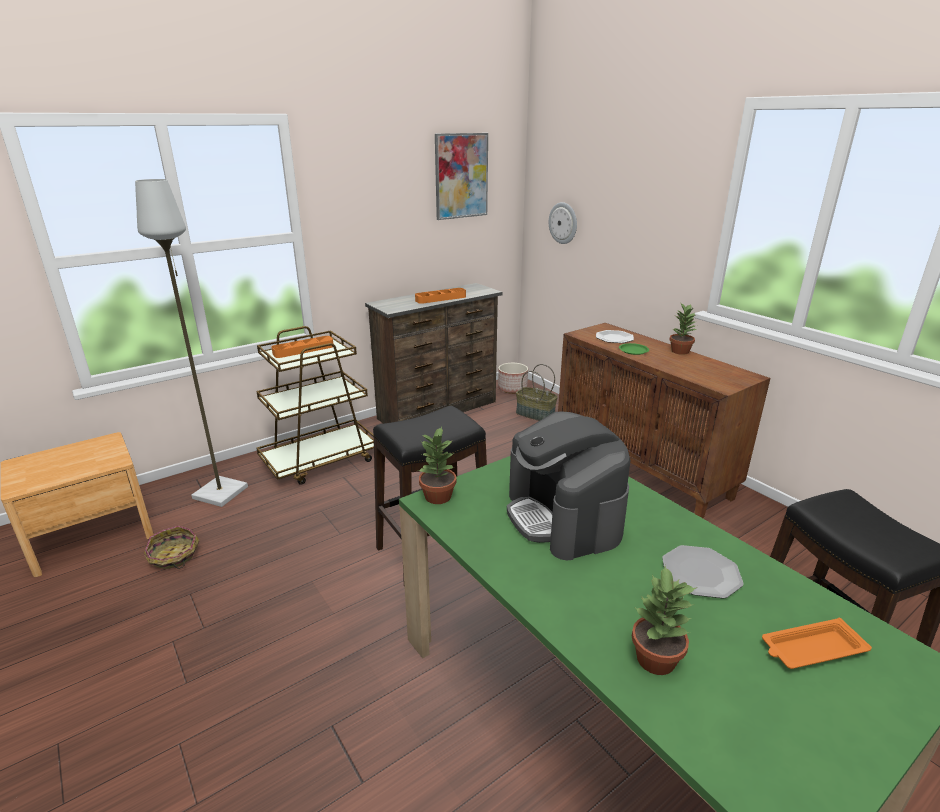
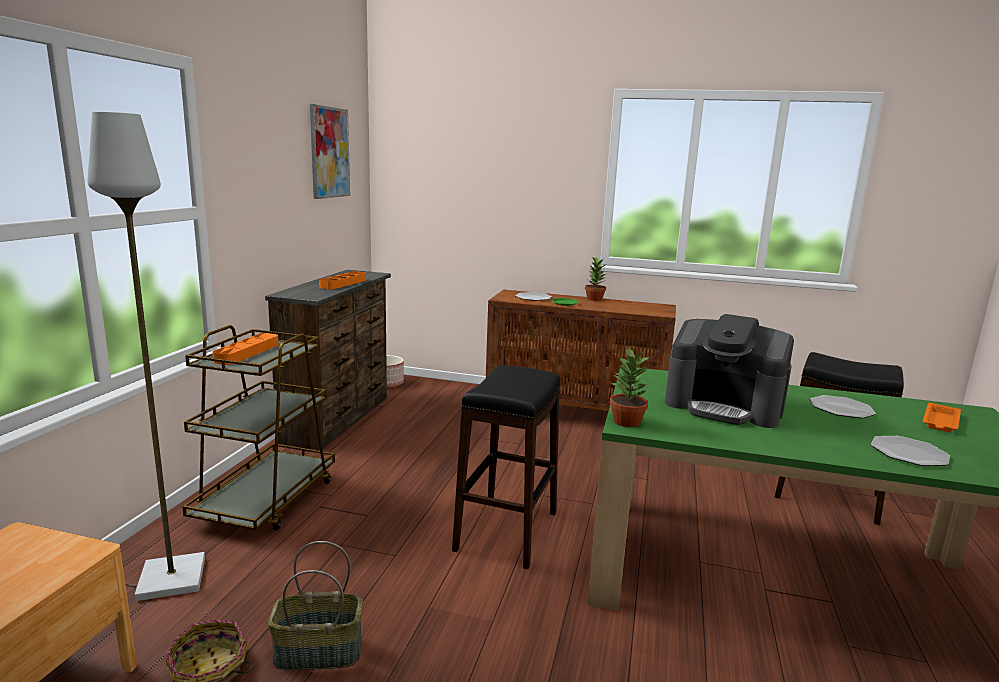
camera: 40 degrees left, 10 degrees down
(534, 415) = (438, 399): basket -> basket (317, 653)
(563, 223) = (428, 202): wall clock -> none
(655, 660) = (909, 453): potted plant -> plate

